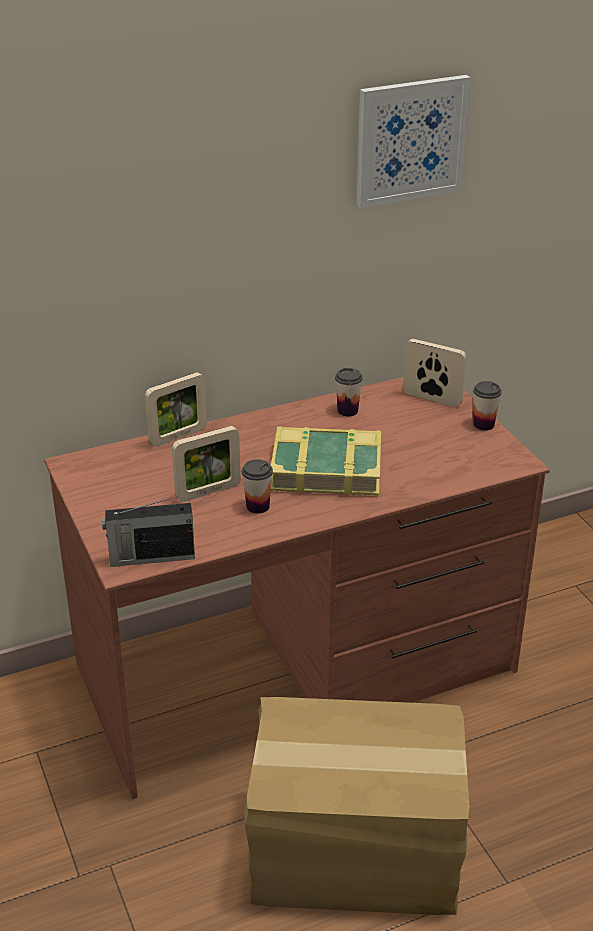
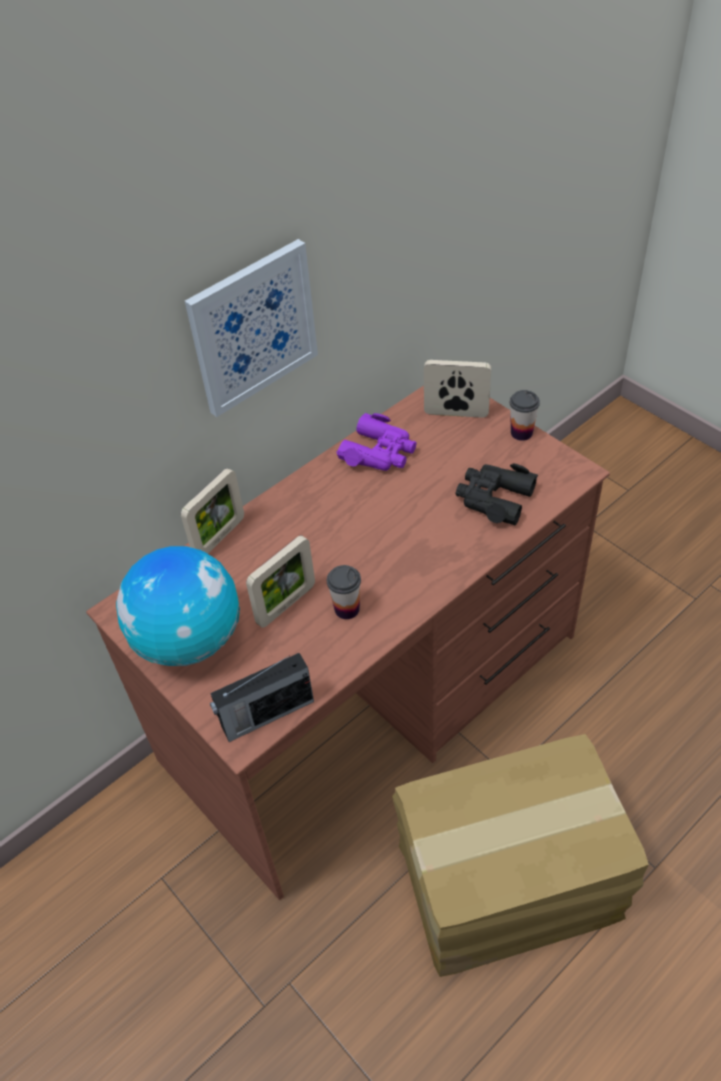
camera: 15 degrees left, 15 degrees up
(116, 495) = (190, 640): none -> globe
(326, 469) = (394, 536): book -> none
(347, 411) = (379, 452): cup -> purple binoculars
(410, 140) = (399, 147): picture -> picture (253, 327)
(431, 463) = (494, 498): none -> black binoculars

